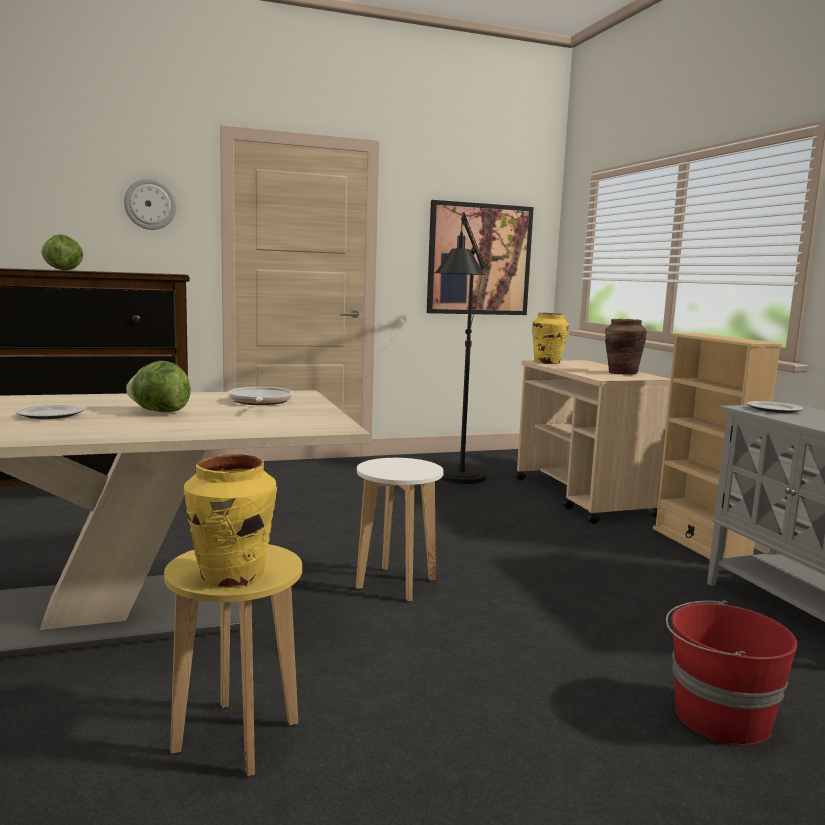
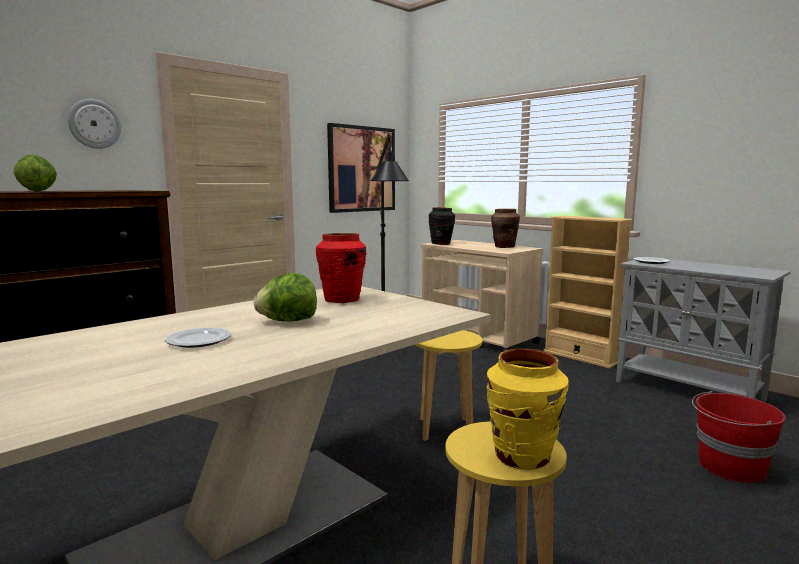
camera: 25 degrees left, 0 degrees up
(260, 402) = (342, 300): frying pan -> red vase
(396, 584) = (446, 430): white stool -> yellow stool
(547, 362) = (441, 244): yellow vase -> black vase

